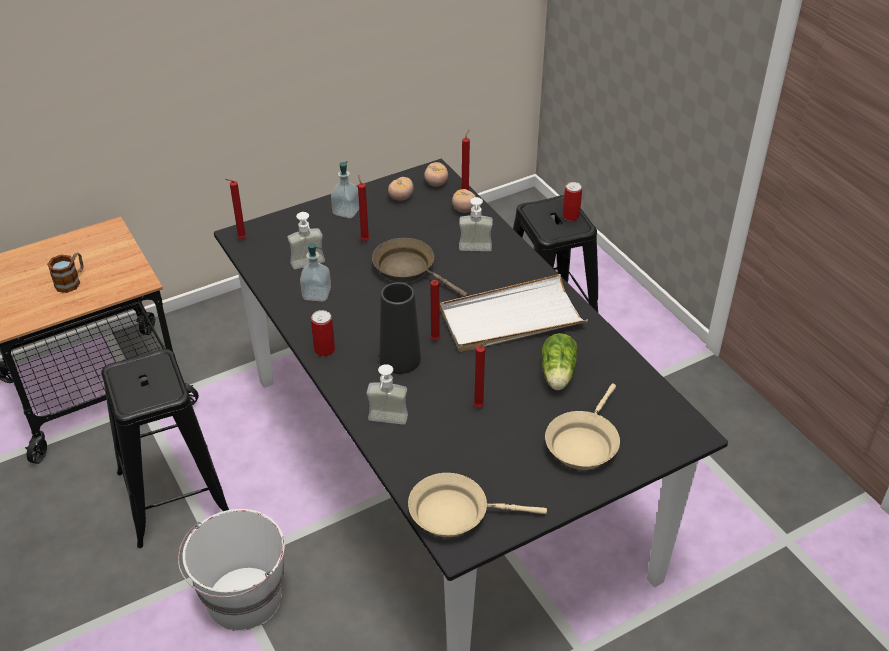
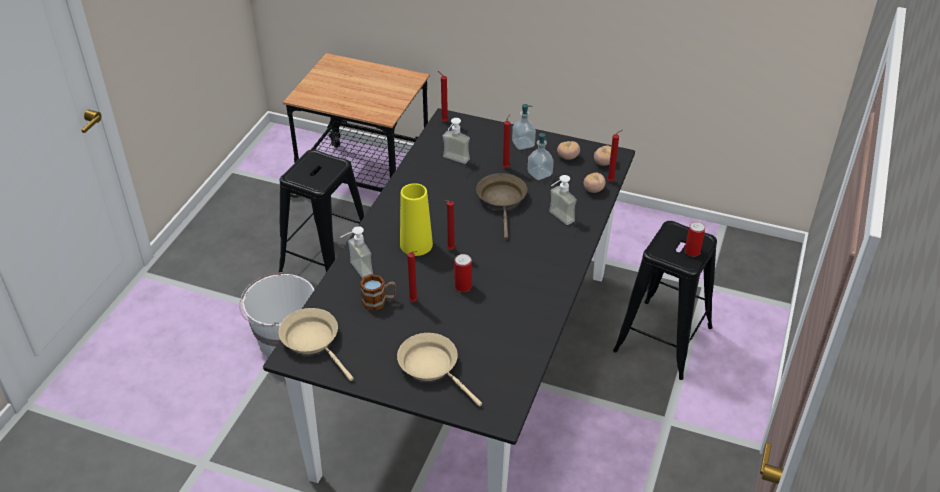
camera: 50 degrees right, 0 degrees up
(71, 281) = (356, 94): mug -> mug (379, 301)
(316, 294) = (432, 178): soap dispenser -> soap dispenser (539, 174)
(324, 349) = (389, 210): can -> can (463, 286)
(400, 359) = (416, 244): black vase -> yellow vase
(511, 318) = (511, 271): white tray -> none
(557, 375) = (482, 321): lettuce -> none
(583, 443) = (432, 367): beige frying pan -> beige frying pan turned 60 degrees clockwise

